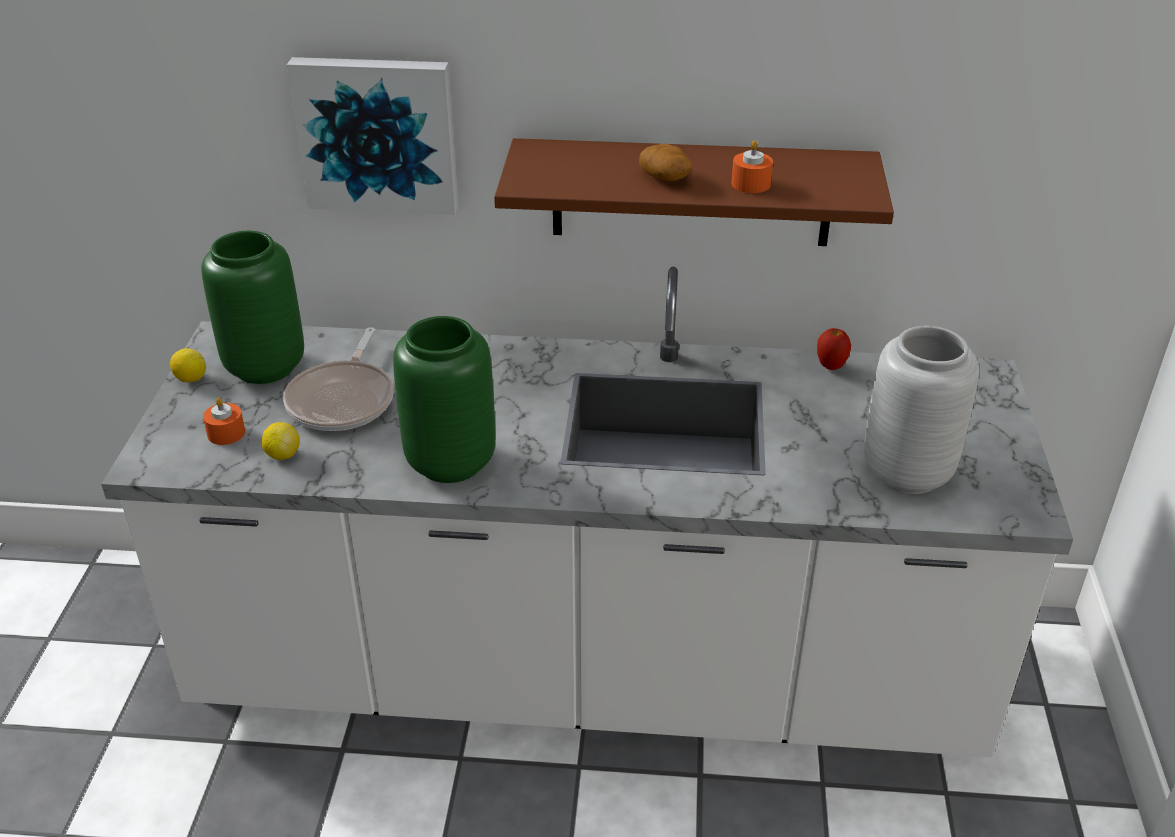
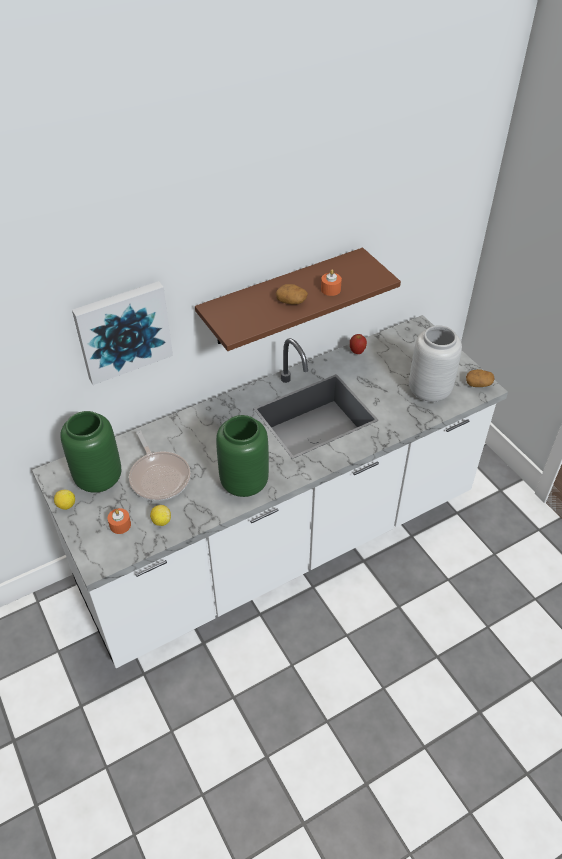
camera: 35 degrees left, 10 degrees up
(1021, 501) = (478, 383): none -> potato

